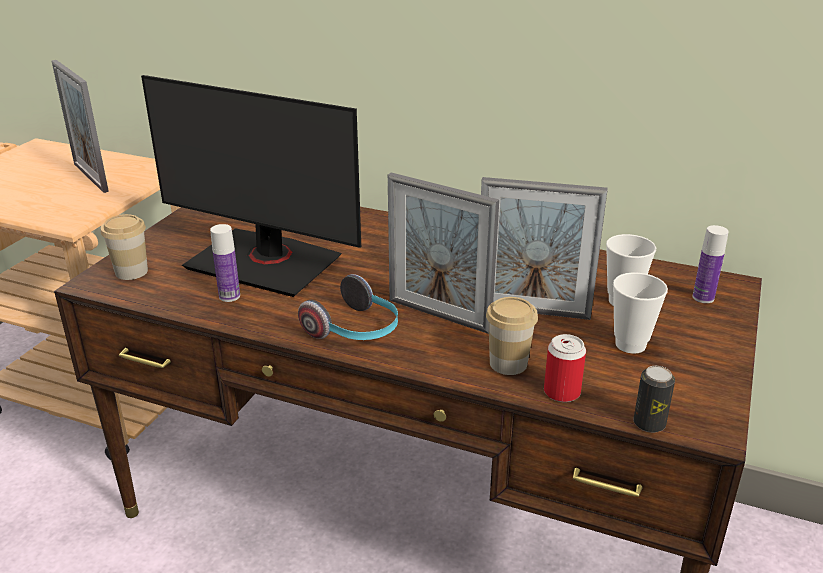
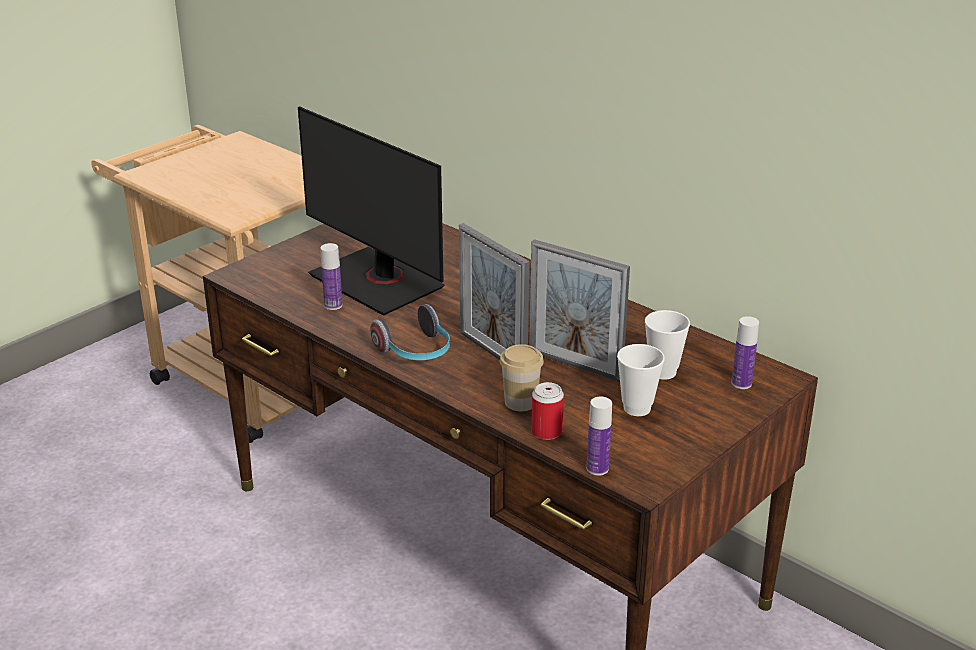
camera: 20 degrees right, 0 degrees up
(90, 177) = (268, 178): picture frame -> none
(131, 272) = (267, 270): cup -> none
(649, 424) = (597, 468): can -> bottle

